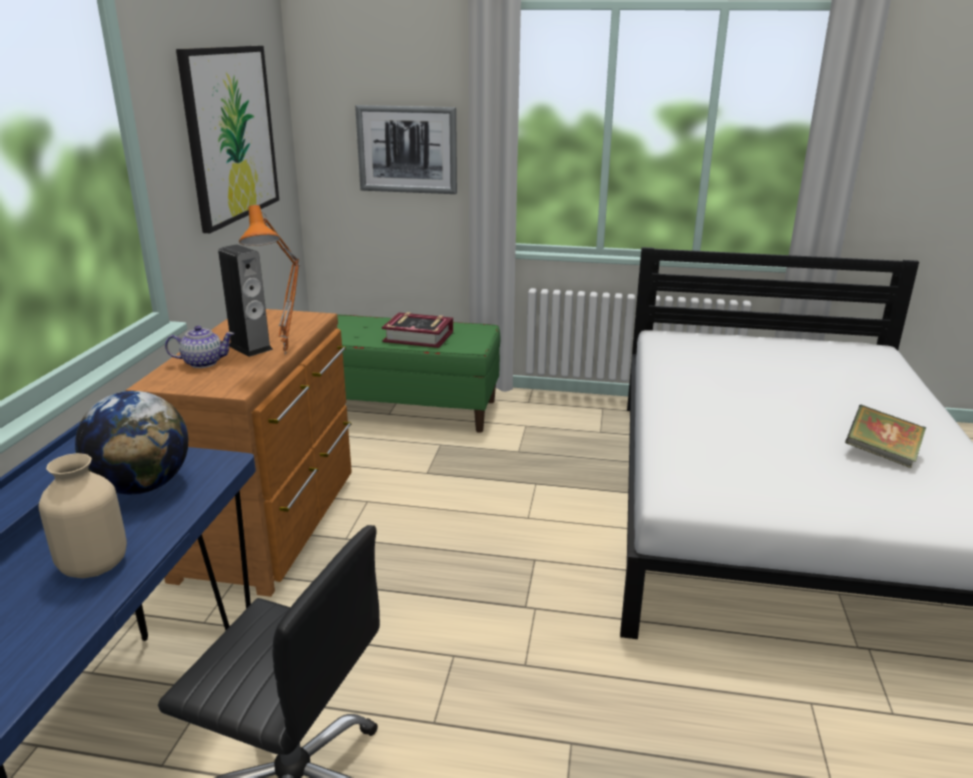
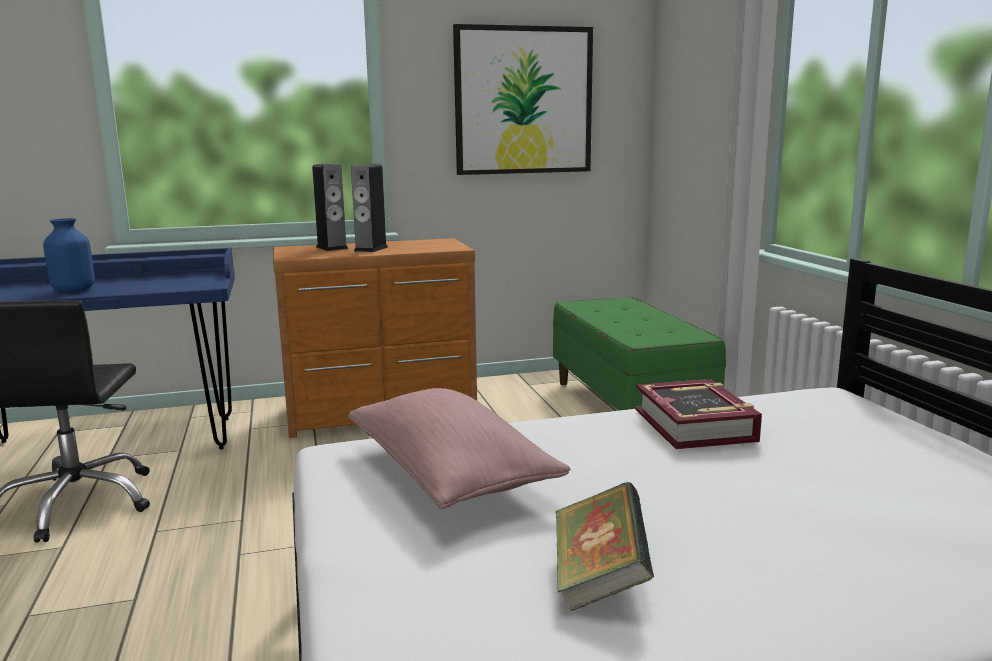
camera: 65 degrees right, 10 degrees down
(93, 565) = (74, 290): beige vase -> blue vase
(142, 486) = (170, 281): globe -> none
(203, 362) = (332, 248): teapot -> speaker
(288, 353) = (368, 255): orange table lamp -> none
(407, 149) = (708, 127): picture -> none
(418, 337) = (630, 323): book -> book (695, 425)
(734, 464) = (449, 474): none -> pink pillow

